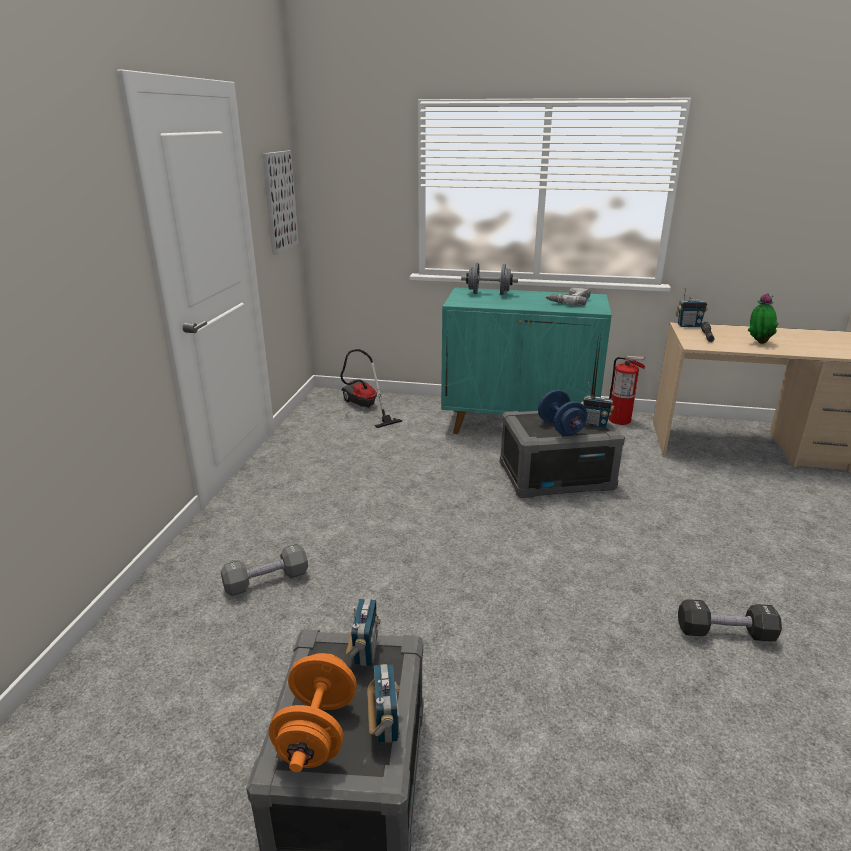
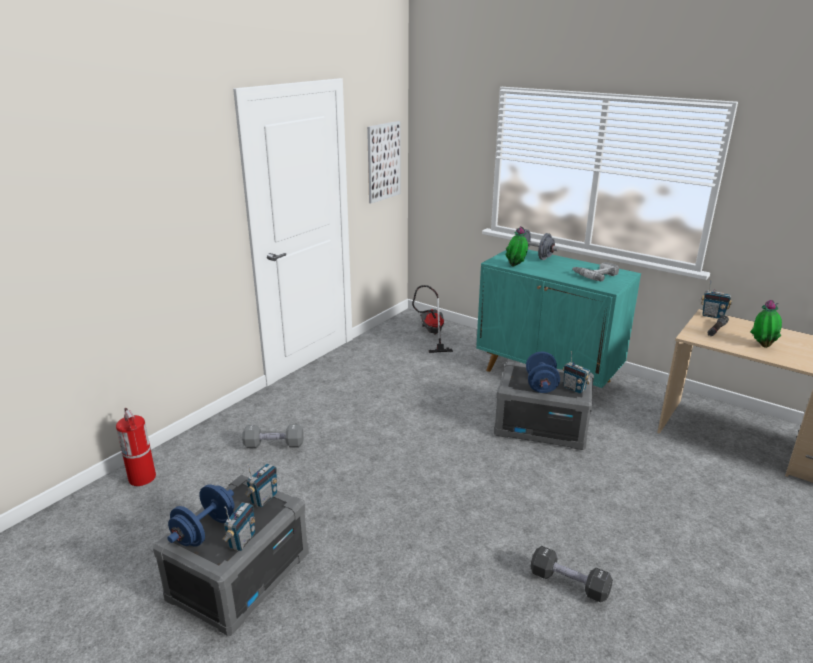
camera: 25 degrees right, 0 degrees up
(317, 732) = (205, 531): orange dumbbell -> blue dumbbell
(483, 304) = (516, 266): none -> potted plant
(619, 420) = (647, 391): fire extinguisher -> fire extinguisher (142, 478)

